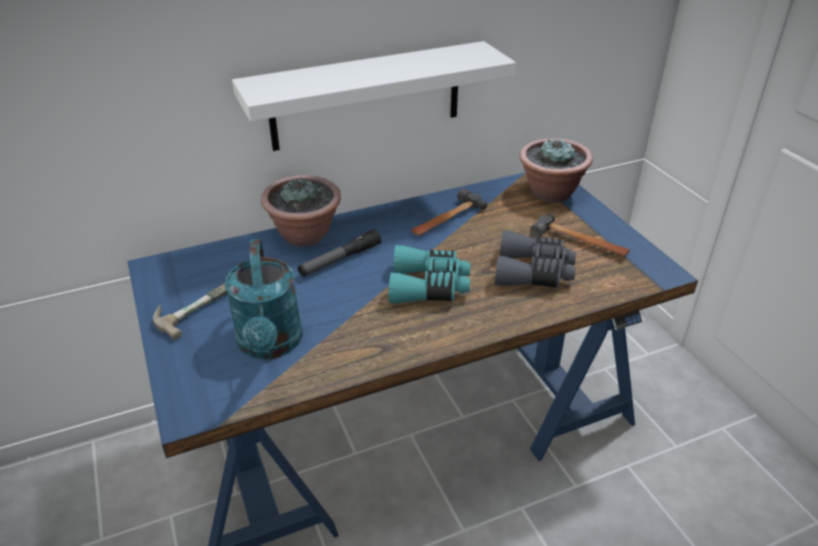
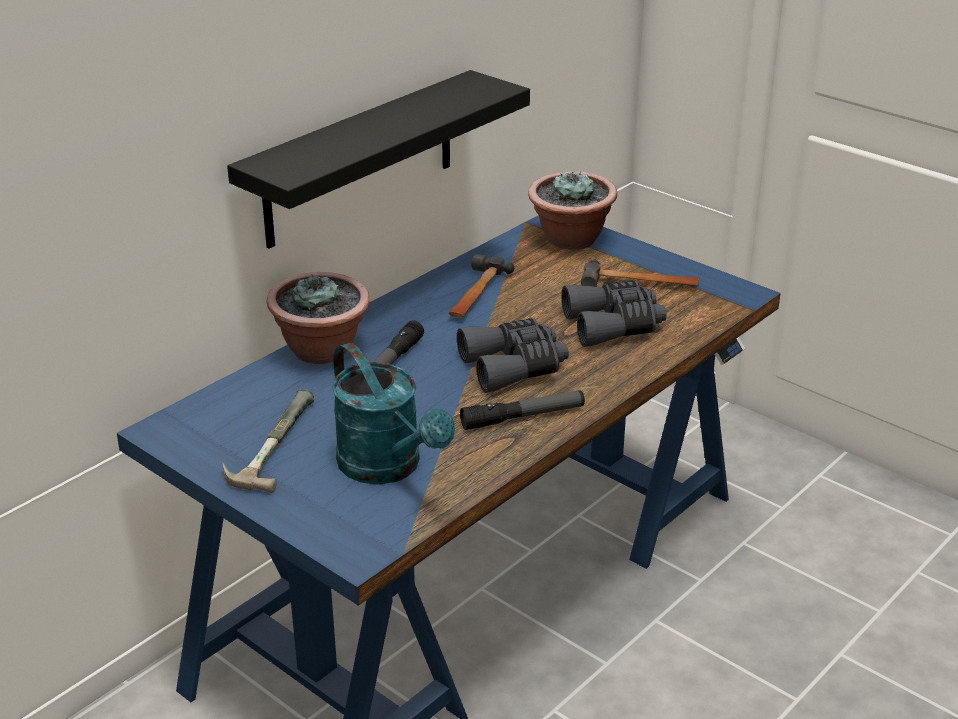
camera: 25 degrees left, 5 degrees down
(366, 96) = (360, 159): white shelf -> black shelf
(402, 332) = (523, 417): none -> flashlight
(429, 286) = (514, 367): turquoise binoculars -> grey binoculars

